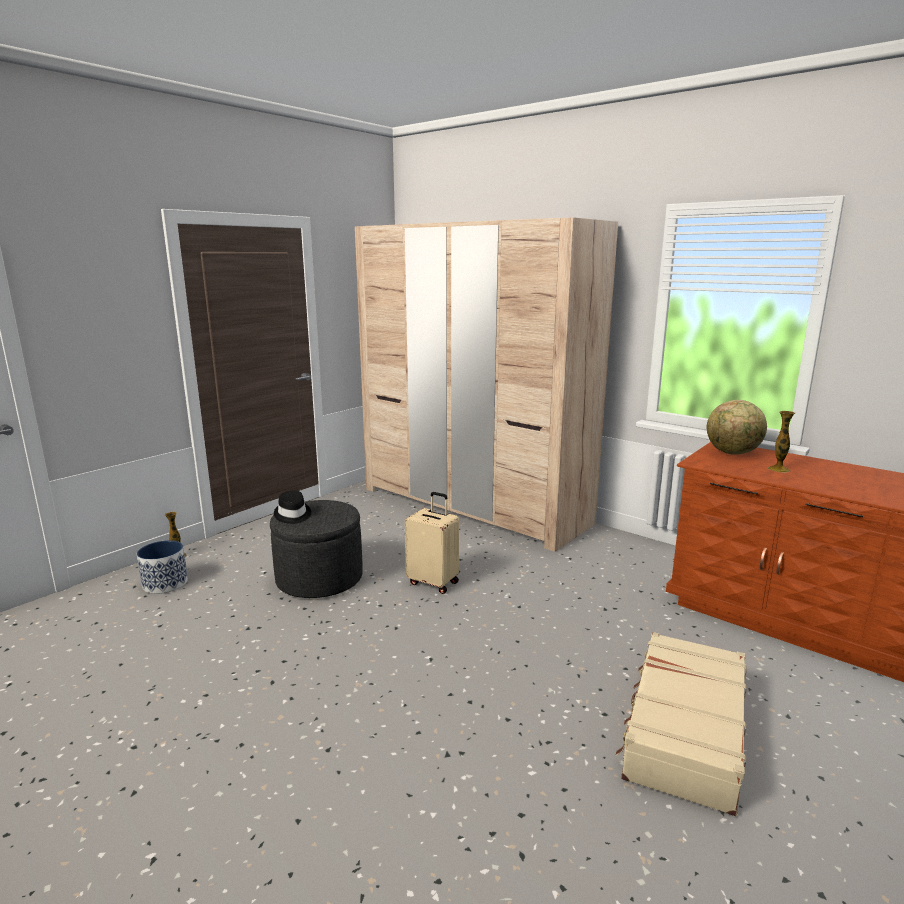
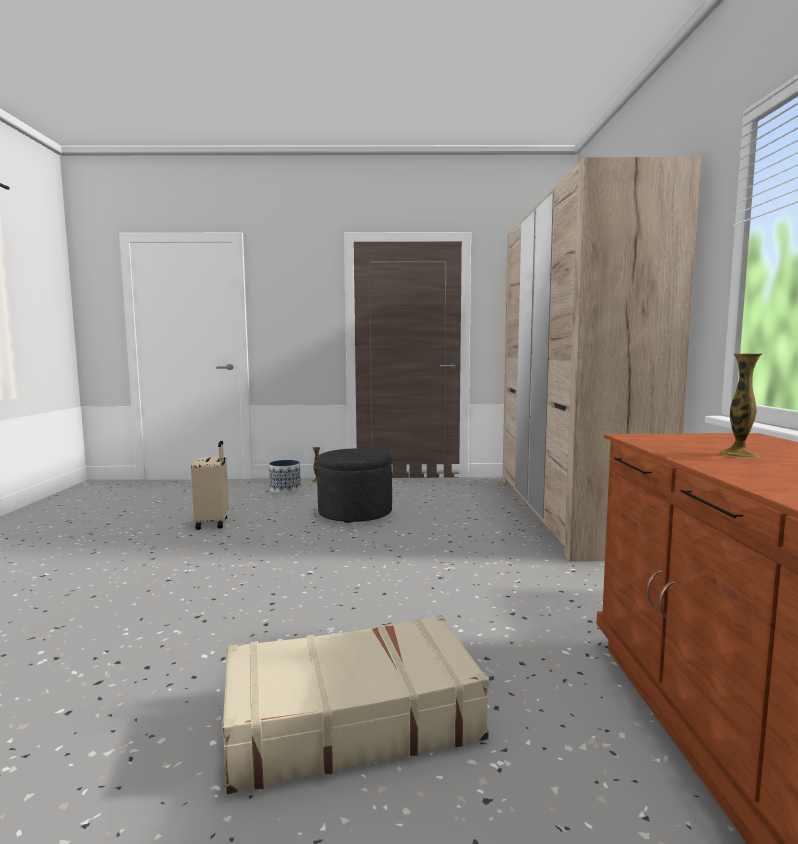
camera: 50 degrees right, 10 degrees down
(292, 515) = (340, 450): black hat -> none
(434, 582) = (416, 540): beige suitcase -> beige suitcase (213, 523)
(732, 453) = (729, 440): globe -> none

